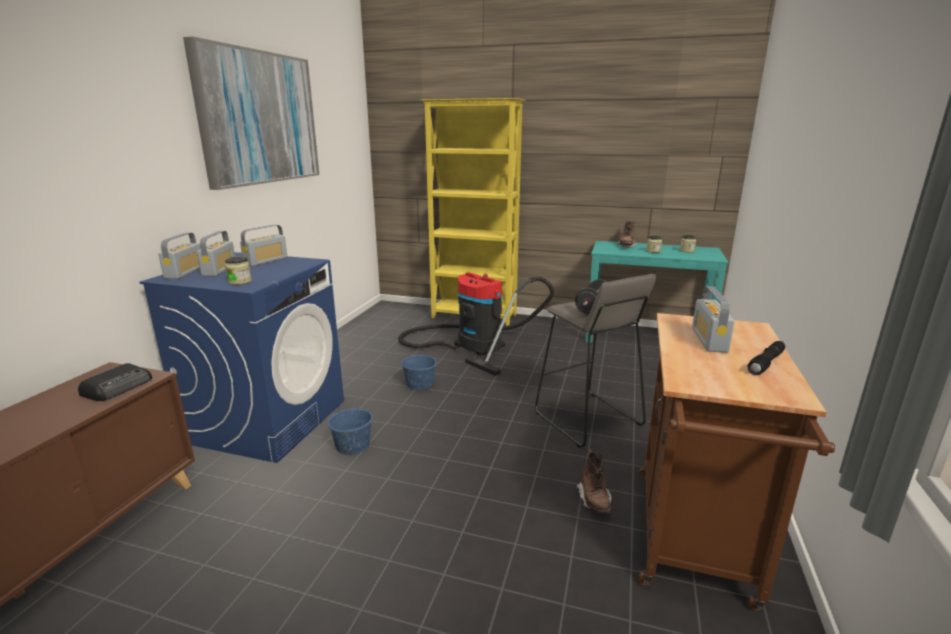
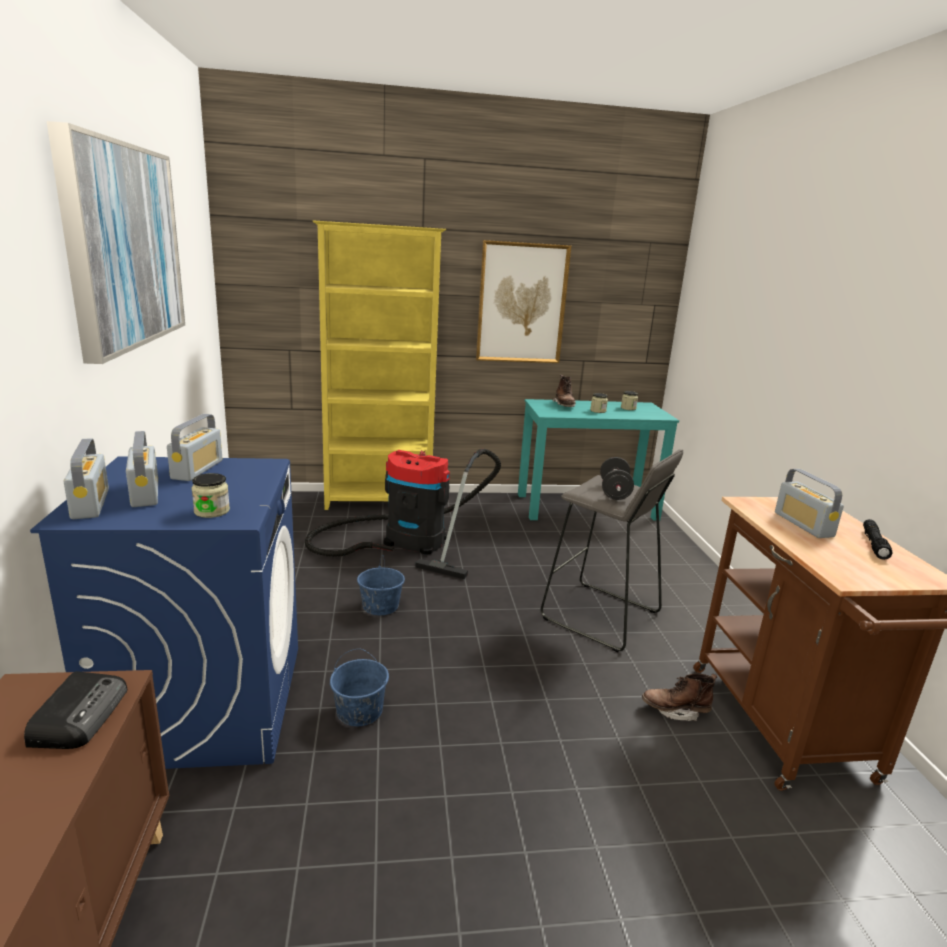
camera: 25 degrees left, 0 degrees up
(593, 158) = (521, 303): none -> picture
(594, 500) = (675, 711): brown boot -> brown boot turned 120 degrees clockwise

